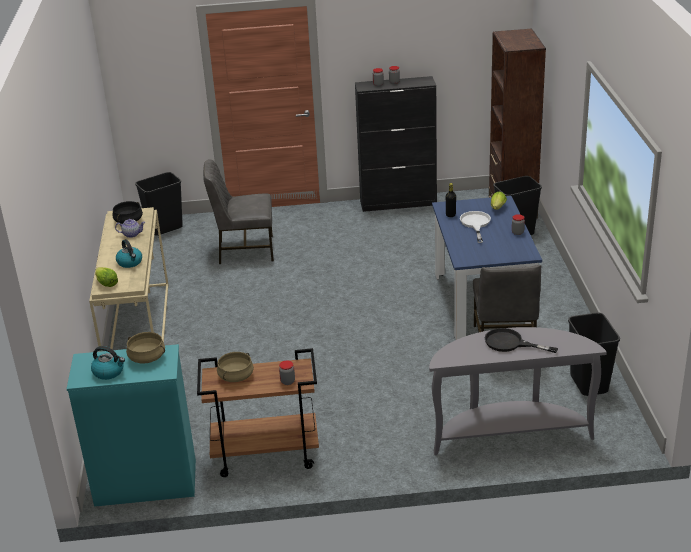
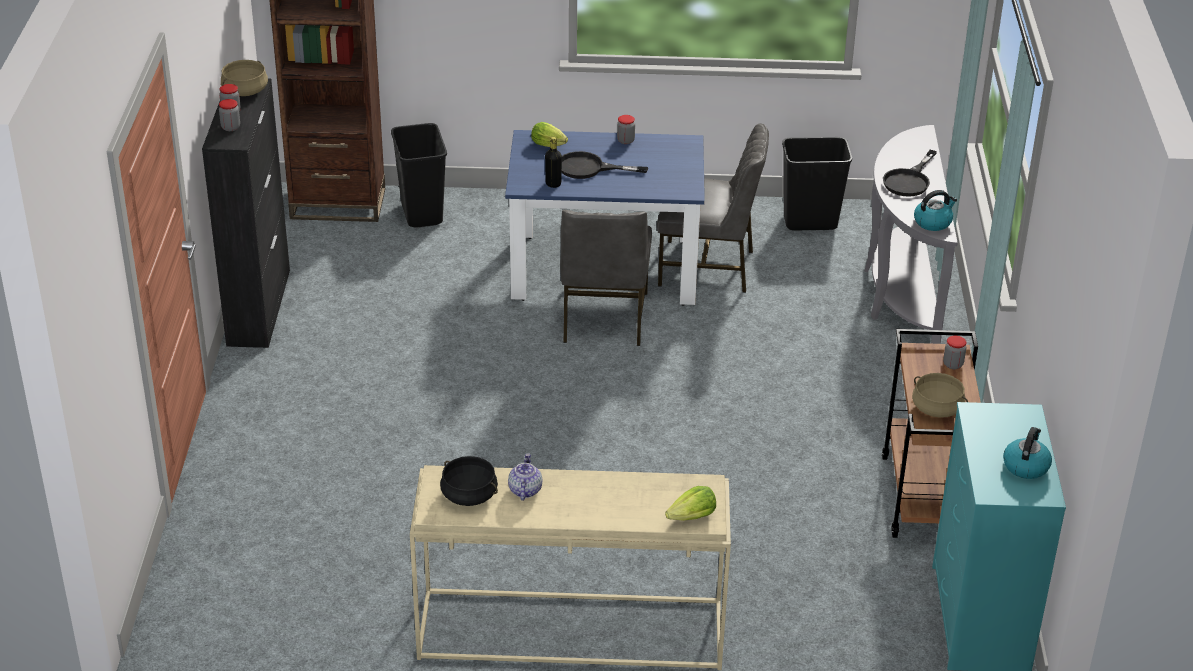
camera: 85 degrees left, 5 degrees up
(130, 262) = (628, 490): kettle -> kettle (933, 222)
(147, 357) = (990, 430): beige cooking pot -> beige cooking pot (245, 91)
(165, 228) = (197, 596): black trash can -> none
(244, 250) = (340, 492): grey chair -> grey chair (603, 318)
(475, 224) = (589, 168): white frying pan -> black frying pan

